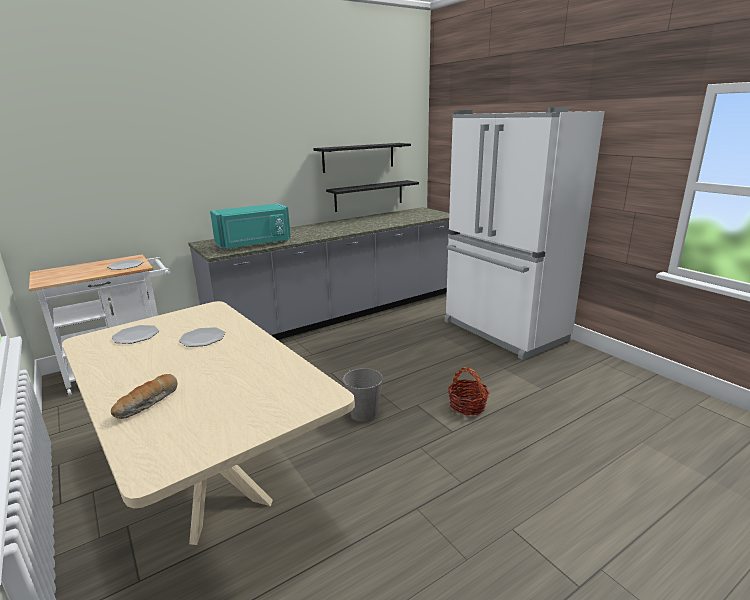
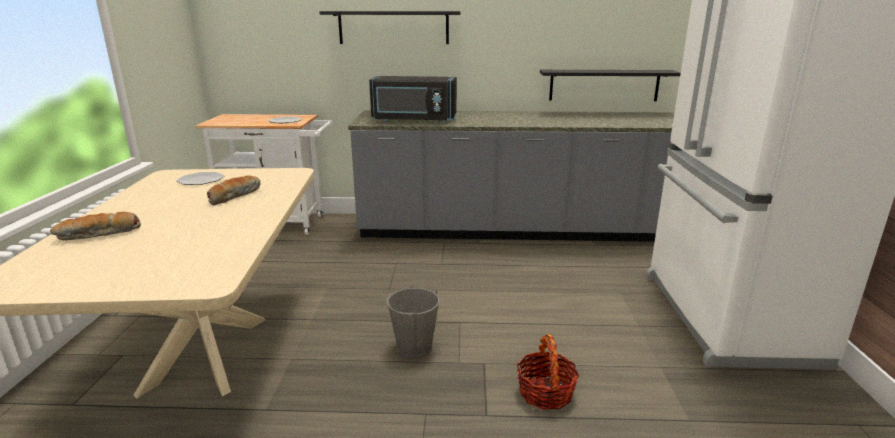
camera: 35 degrees right, 0 degrees up
(202, 338) = (235, 196): plate -> bread
(254, 244) = (414, 120): turquoise microwave -> black microwave
(358, 157) = (594, 31): black shelf -> black shelf (393, 27)

